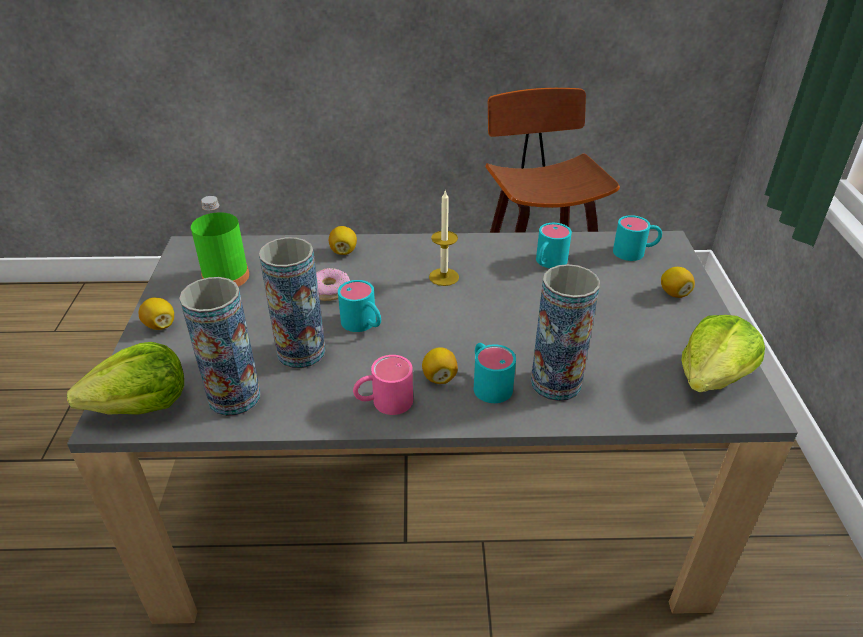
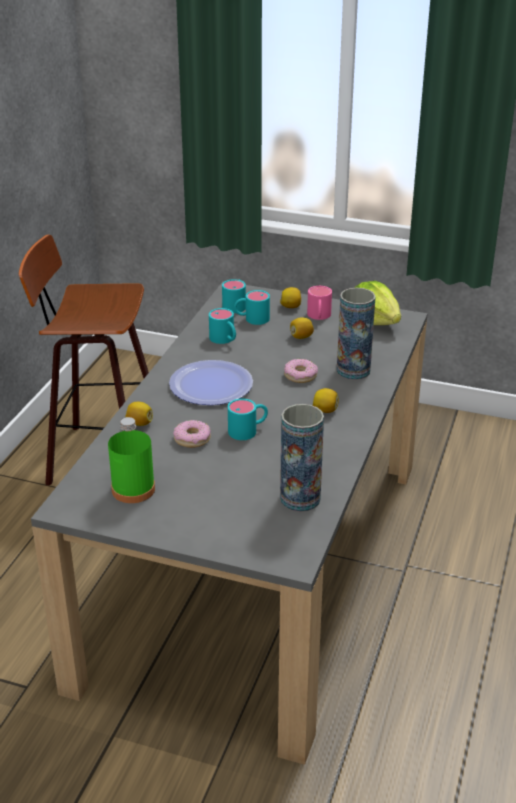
camera: 70 degrees left, 5 degrees down
(141, 405) = (285, 544): lettuce -> none
(160, 325) = (184, 530): lemon -> lemon (301, 337)
(301, 352) = (265, 462): vase -> none
(383, 402) = (338, 436): pink mug -> pink mug (319, 316)
(444, 277) = (211, 385): candle -> plate
(488, 383) = (340, 393): turquoise mug -> turquoise mug (251, 319)
(509, 338) = (300, 375): none -> donut

